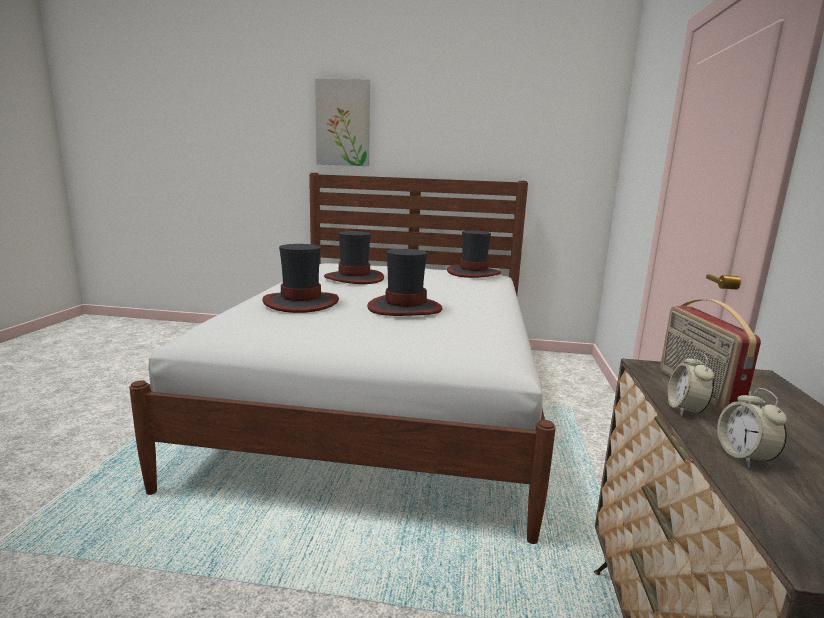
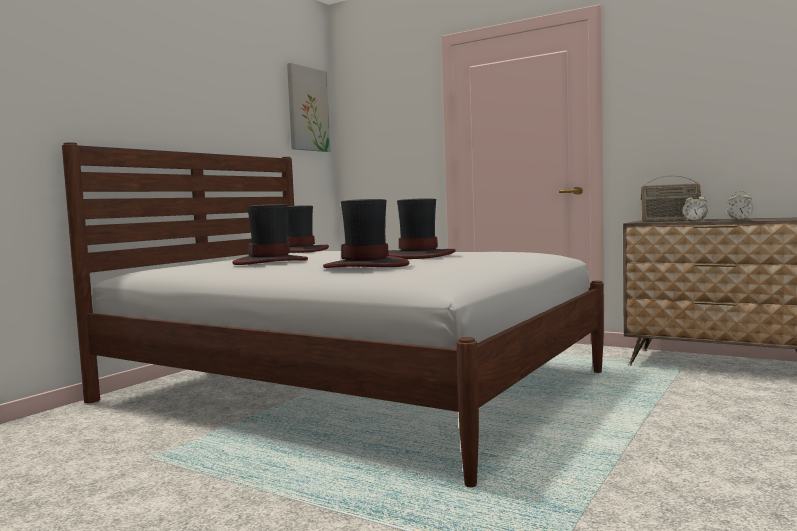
camera: 65 degrees left, 10 degrees down
(343, 123) = (94, 75): picture -> picture (307, 109)

